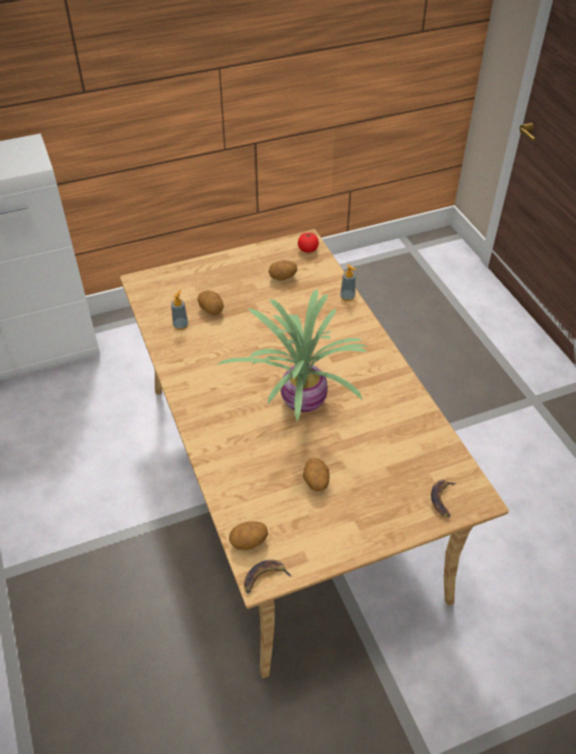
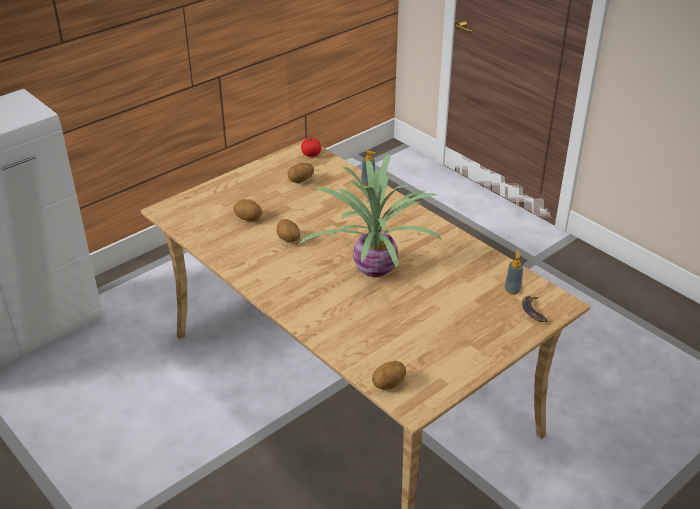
camera: 20 degrees left, 10 degrees down
(180, 325) = (226, 236): soap dispenser -> soap dispenser (512, 290)
(264, 578) = (417, 406): banana -> none
(315, 482) = (421, 325): potato -> potato (288, 240)

